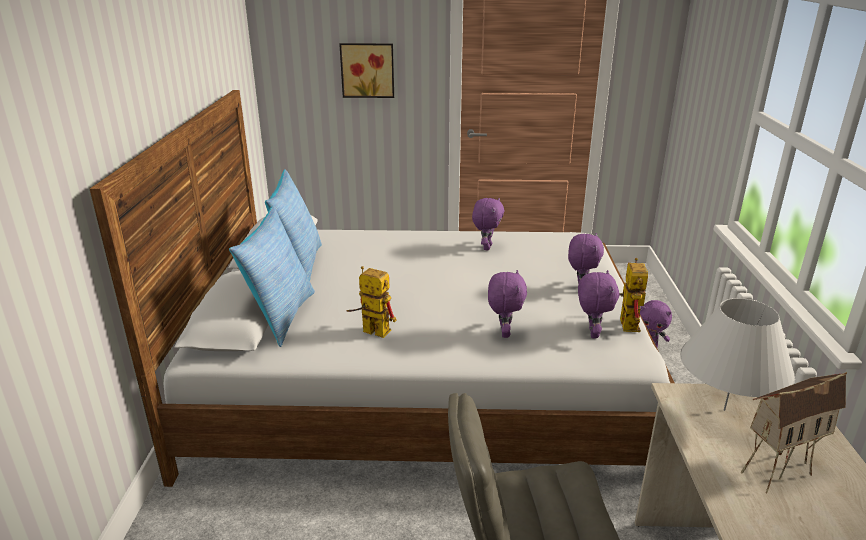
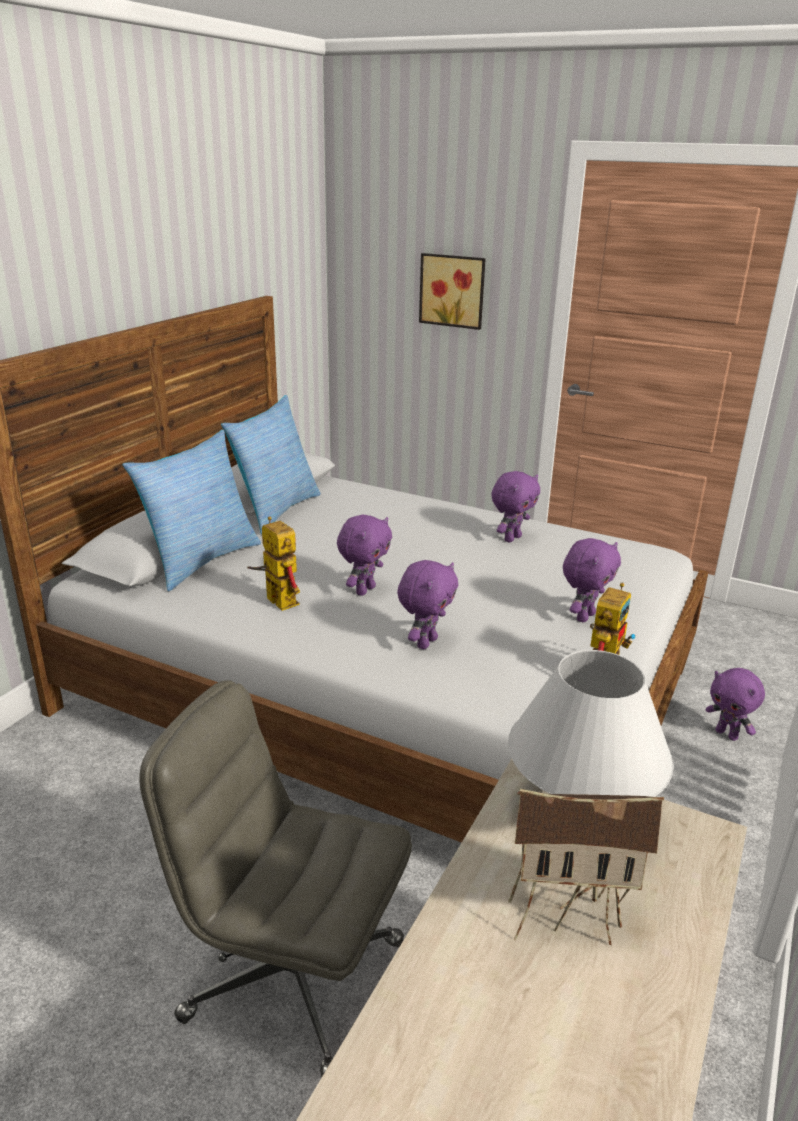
camera: 25 degrees right, 0 degrees up
(592, 333) = (537, 674): purple plush toy -> purple plush toy (364, 590)

